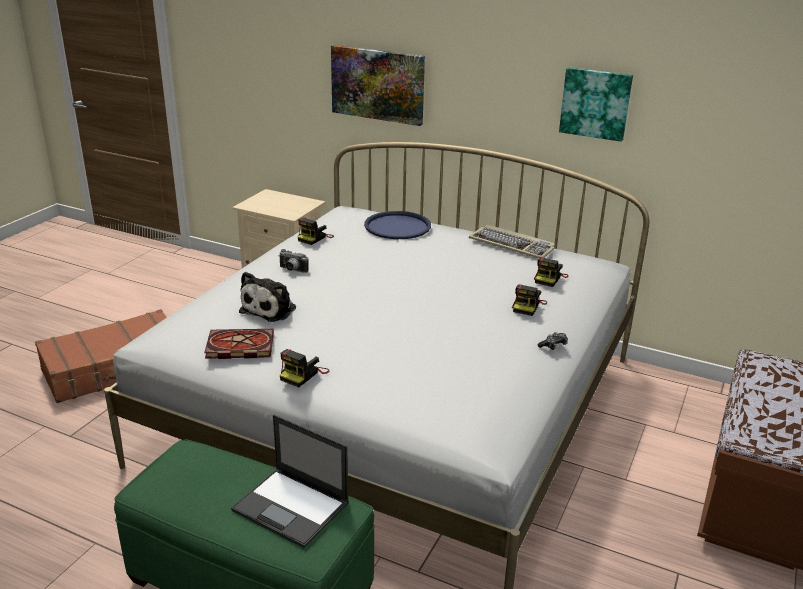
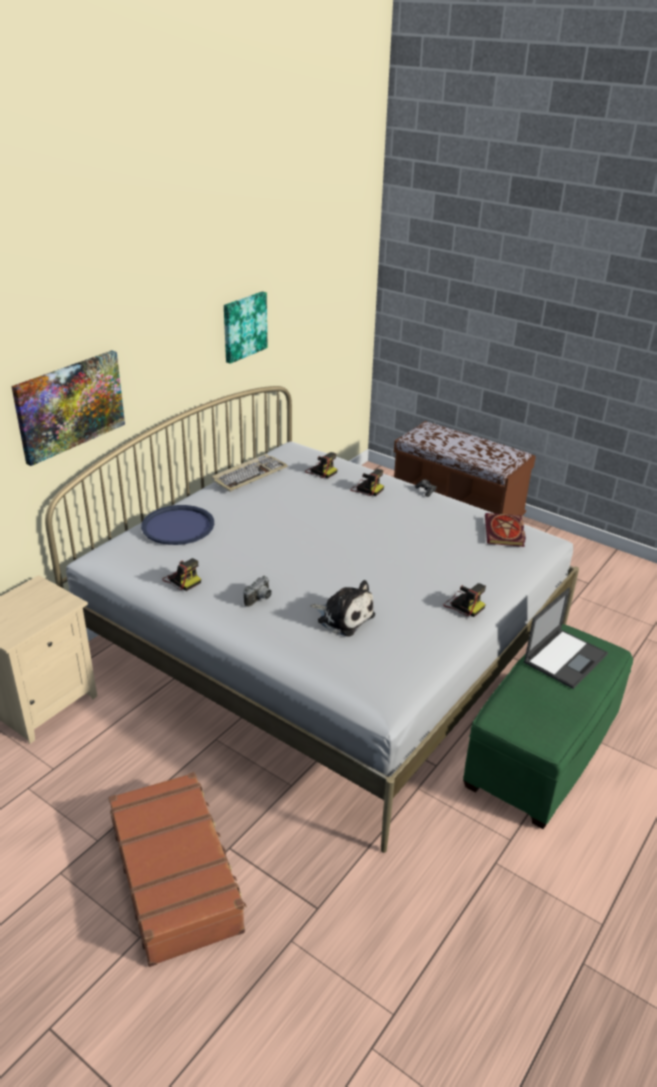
camera: 80 degrees left, 5 degrees up
(238, 347) = (415, 639): book -> book (505, 533)

